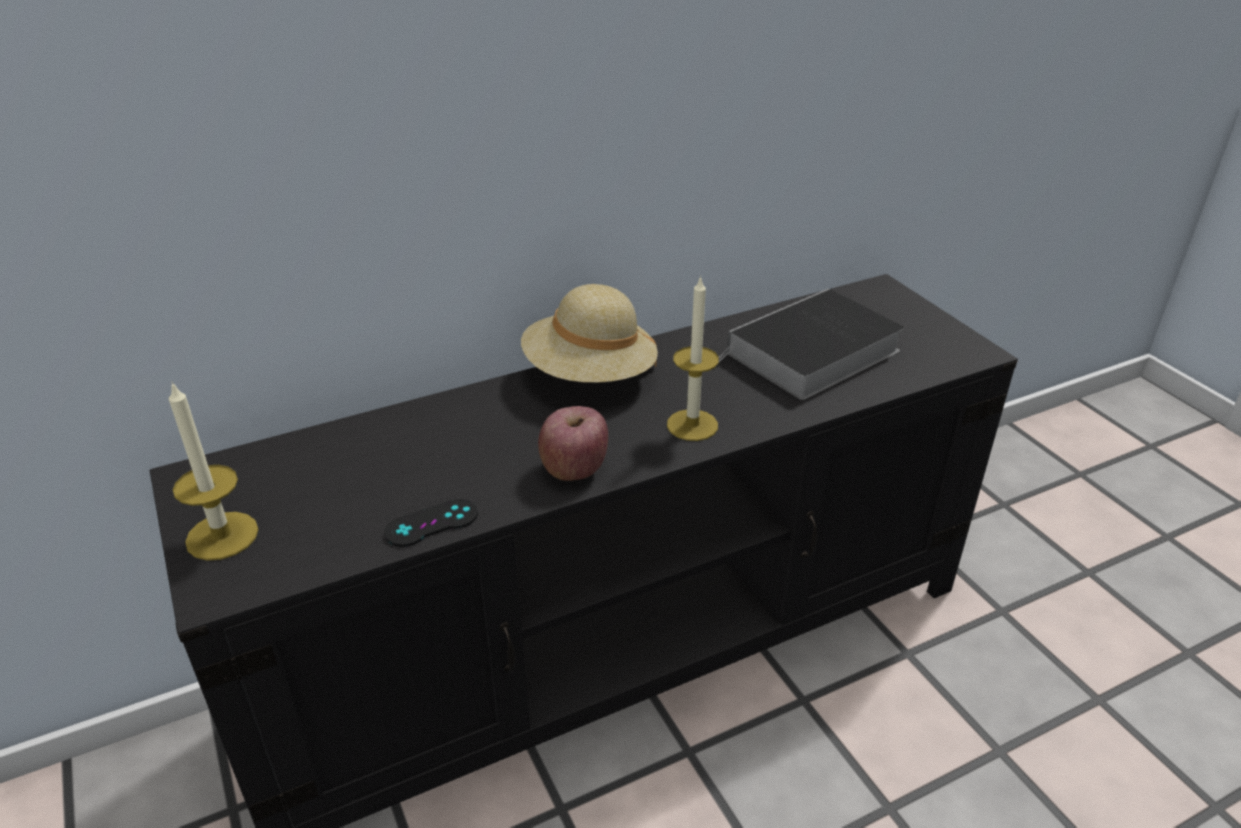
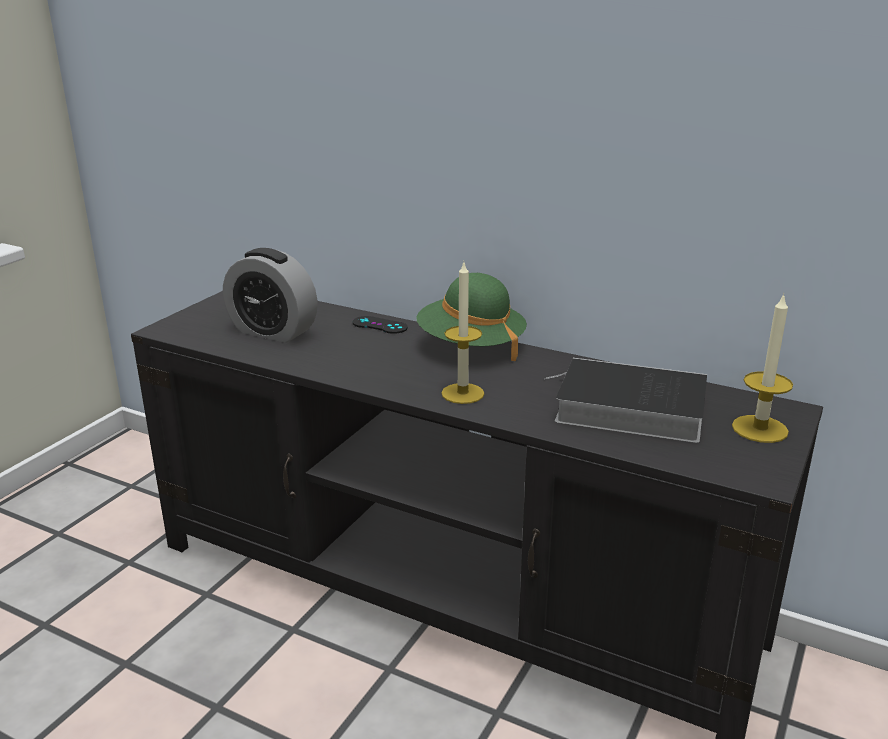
camera: 55 degrees right, 10 degrees down
(222, 536) = (204, 315): candle -> candle (759, 429)
(366, 493) = (273, 331): none -> alarm clock
(432, 523) = (267, 355): black game controller -> black game controller (379, 325)
(574, 469) = (364, 373): apple -> none
(590, 375) = (471, 346): beige hat -> green hat

